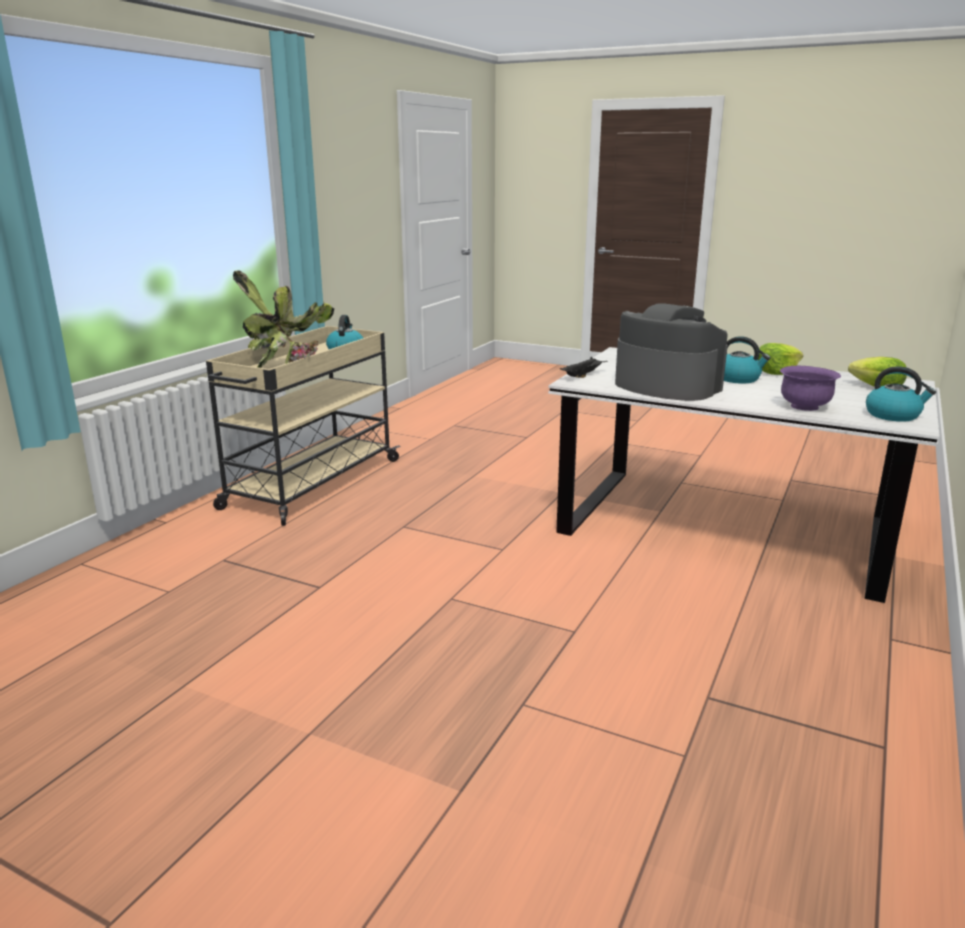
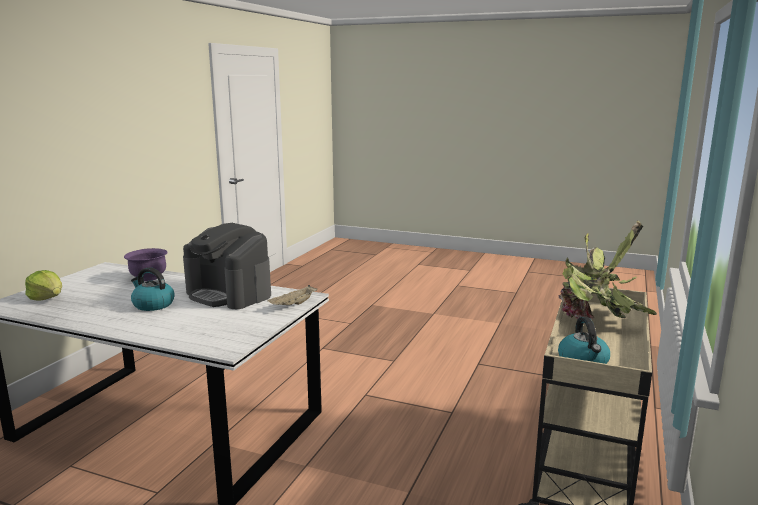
camera: 175 degrees right, 5 degrees down
(583, 375) = (293, 305): black tray -> beige tray
(776, 372) = (99, 315): lettuce -> none
(893, 415) = (100, 273): kettle -> none

